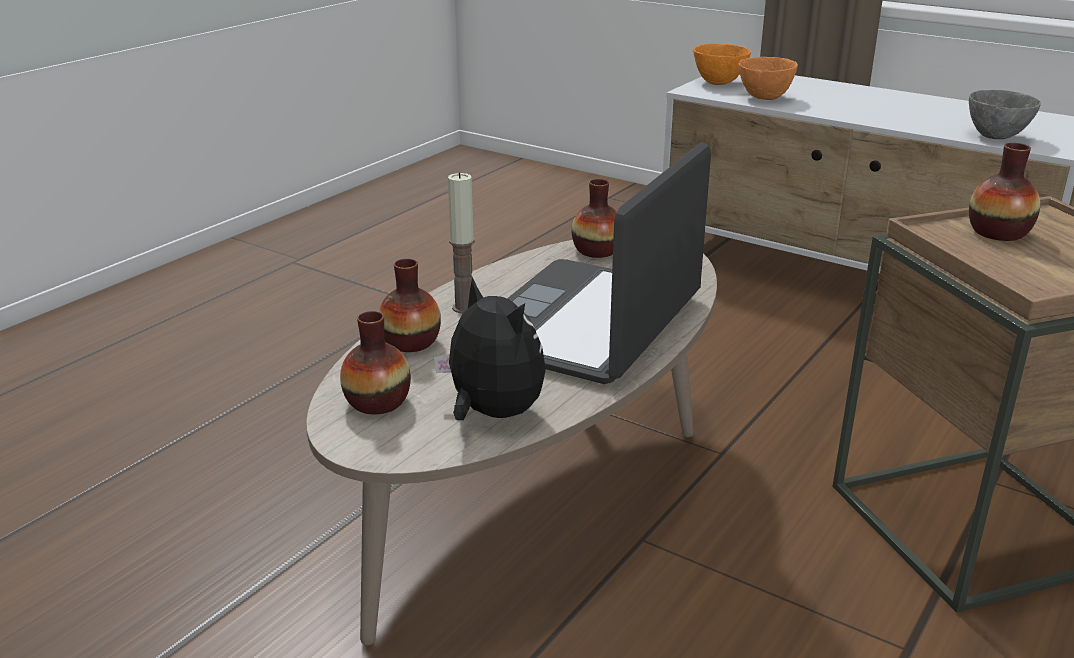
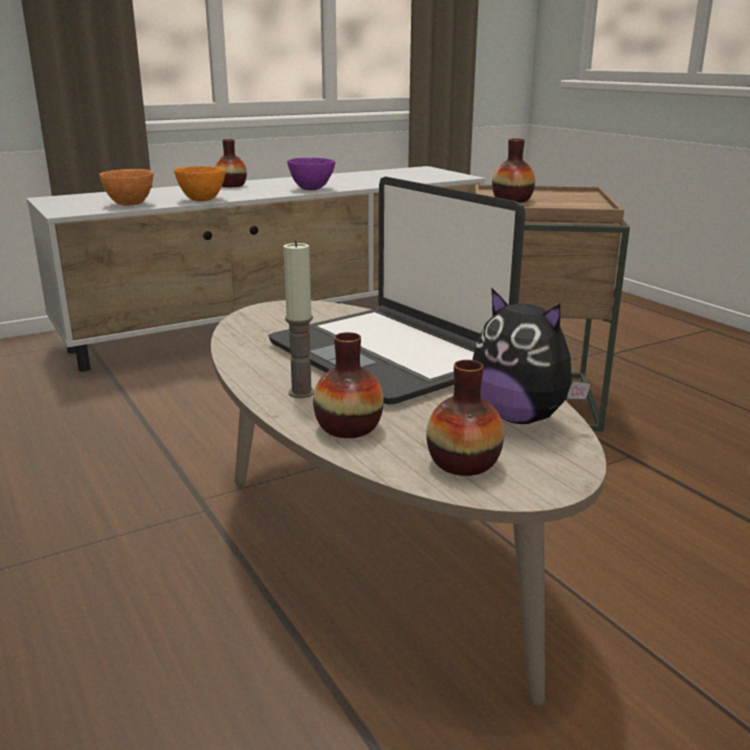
camera: 65 degrees left, 5 degrees down
(491, 413) = (520, 417): plush toy -> plush toy turned 120 degrees counterclockwise
(597, 250) = (253, 326): vase -> vase (231, 185)
(718, 82) = (64, 205): orange bowl -> orange bowl (201, 200)
(996, 136) = (311, 189): grey bowl -> purple bowl

